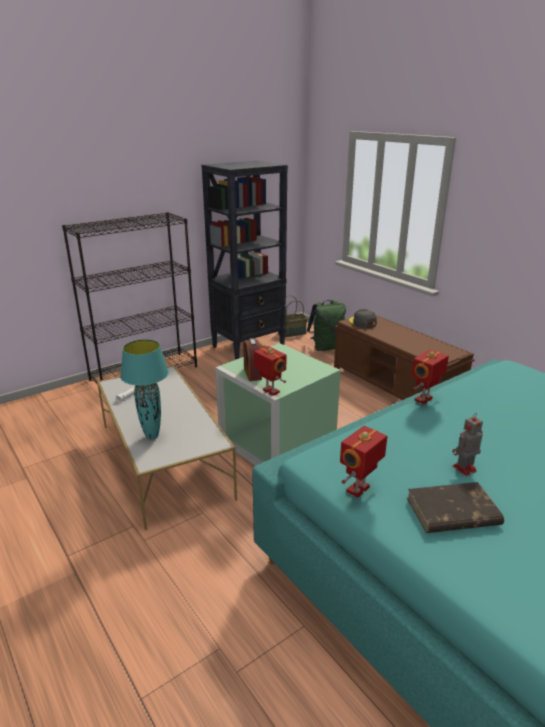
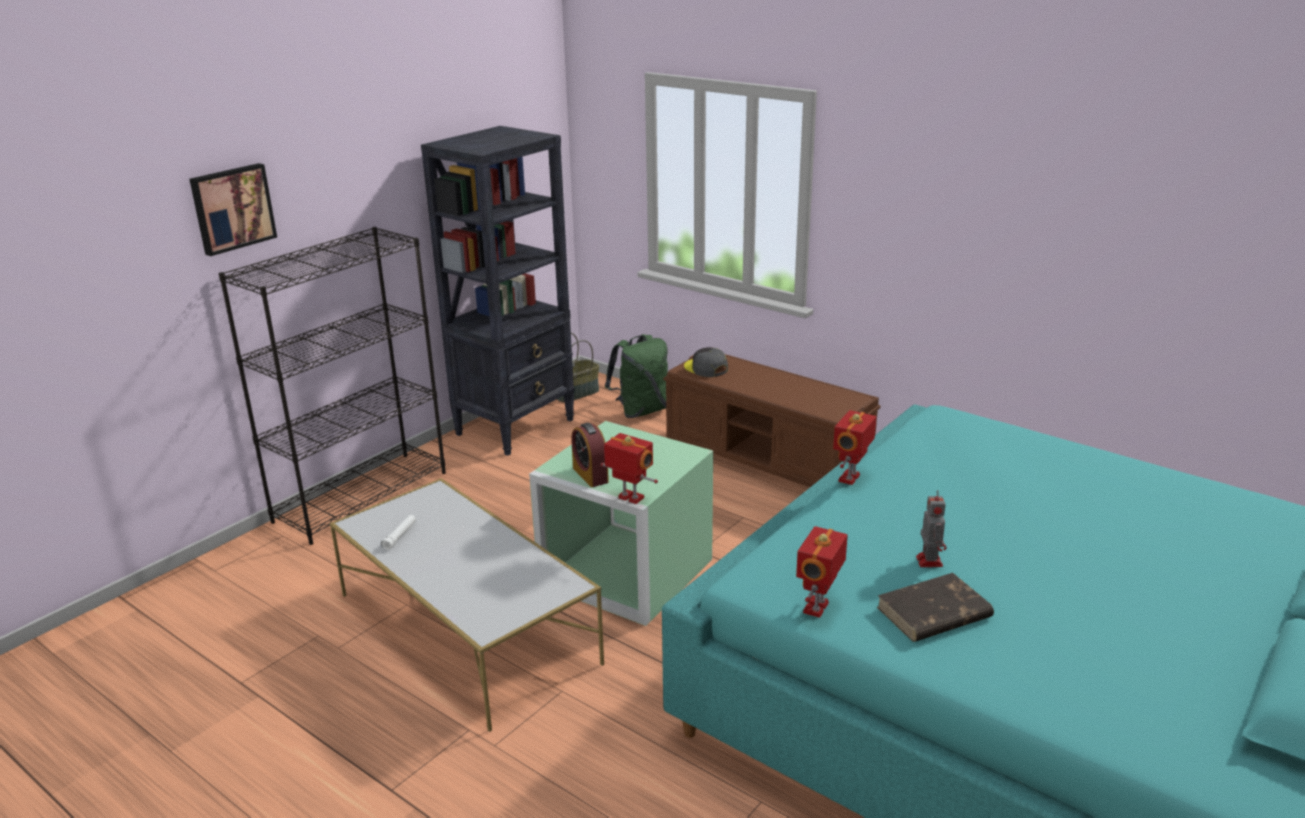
camera: 15 degrees left, 0 degrees up
(73, 187) = (232, 208): none -> picture
(152, 436) = (470, 592): turquoise table lamp -> none
(463, 469) = (929, 560): toy robot -> toy robot turned 135 degrees clockwise

